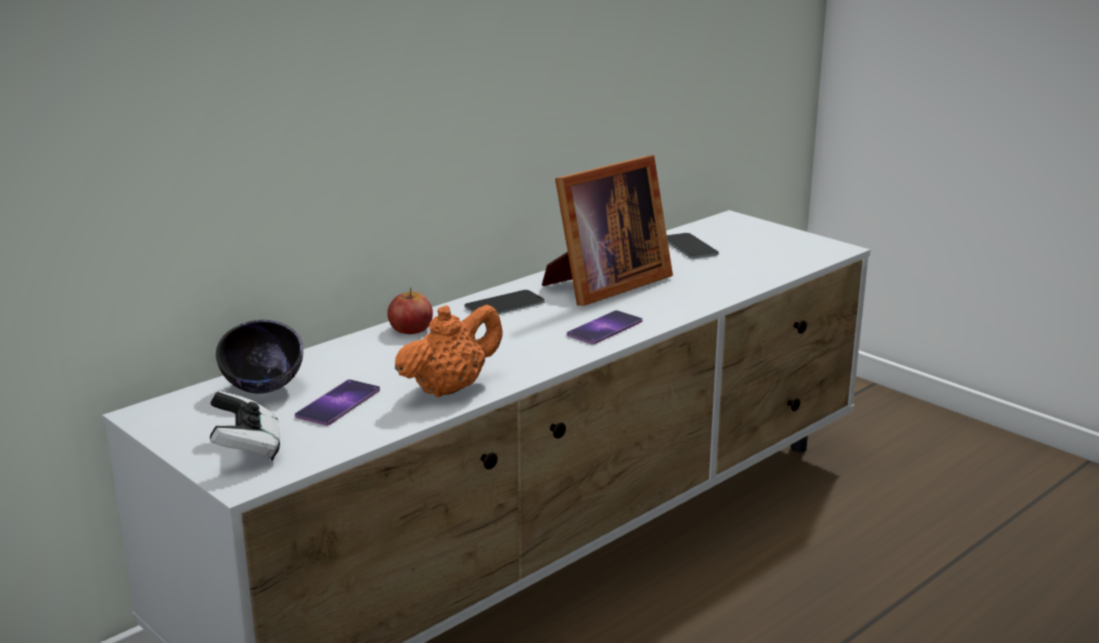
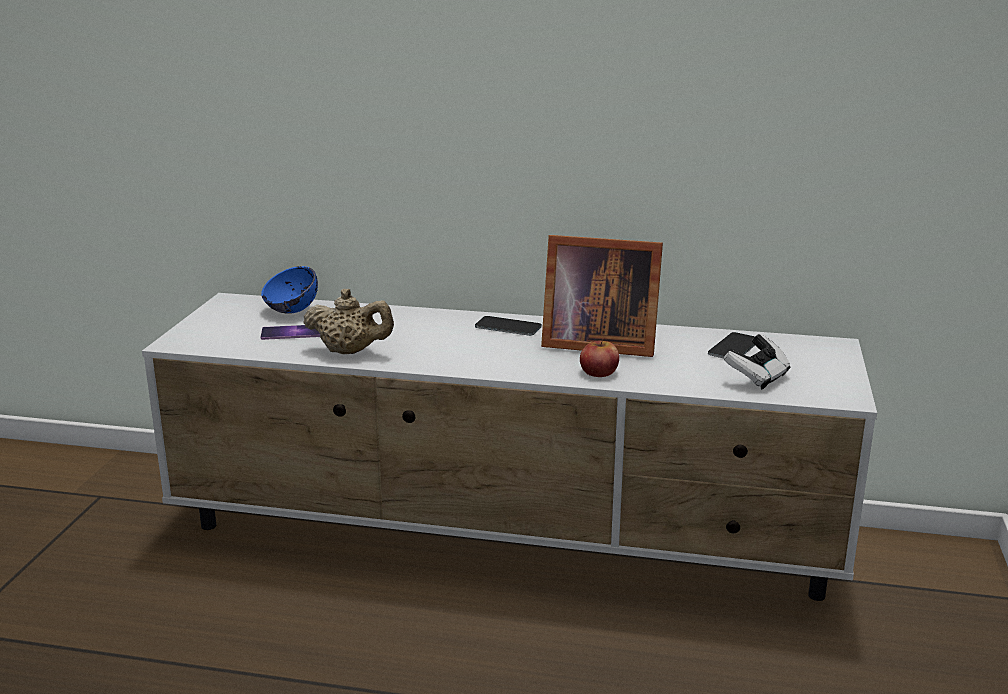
camera: 55 degrees right, 0 degrees up
(247, 449) = (211, 332): game controller -> game controller (757, 378)
(263, 388) = (291, 311): black bowl -> blue bowl
(410, 328) = (428, 316): apple -> apple (599, 372)
(450, 388) = (350, 351): orange teapot -> beige teapot
(604, 328) = (515, 364): phone -> none

